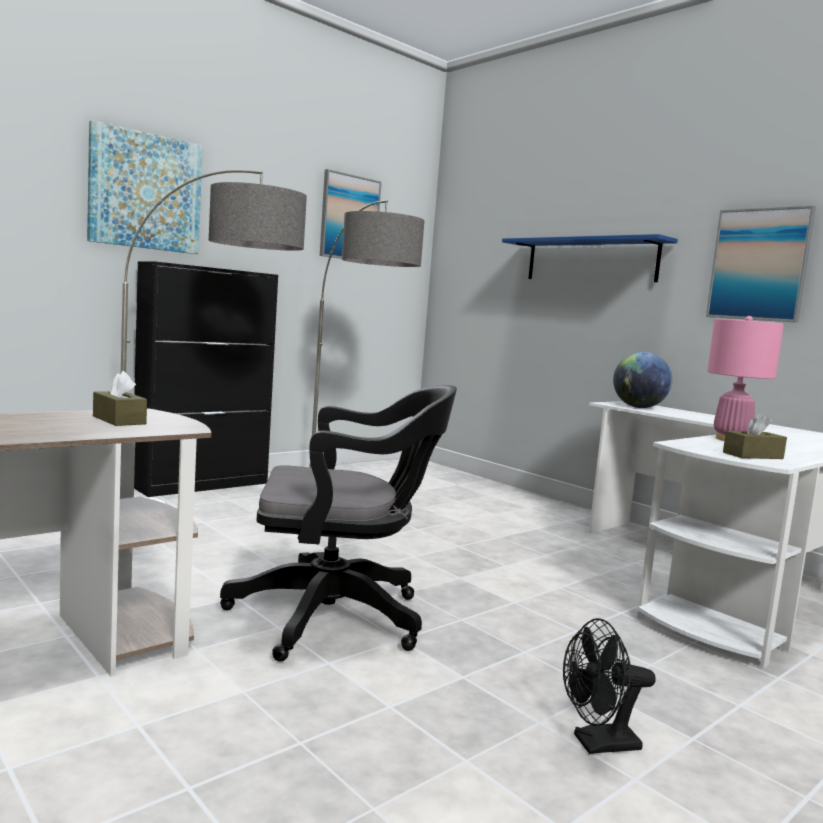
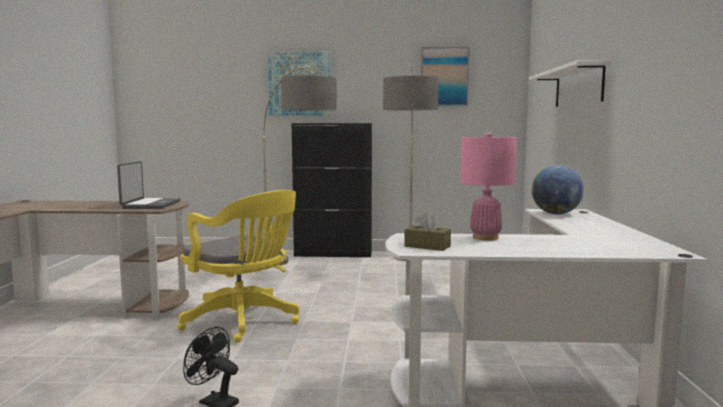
camera: 45 degrees right, 0 degrees up
(119, 420) = (150, 205): brown tissue box -> laptop
(339, 617) = (244, 322): black office chair -> yellow office chair
(590, 260) = (578, 87): blue shelf -> white shelf
(759, 265) = (646, 76): picture -> none

